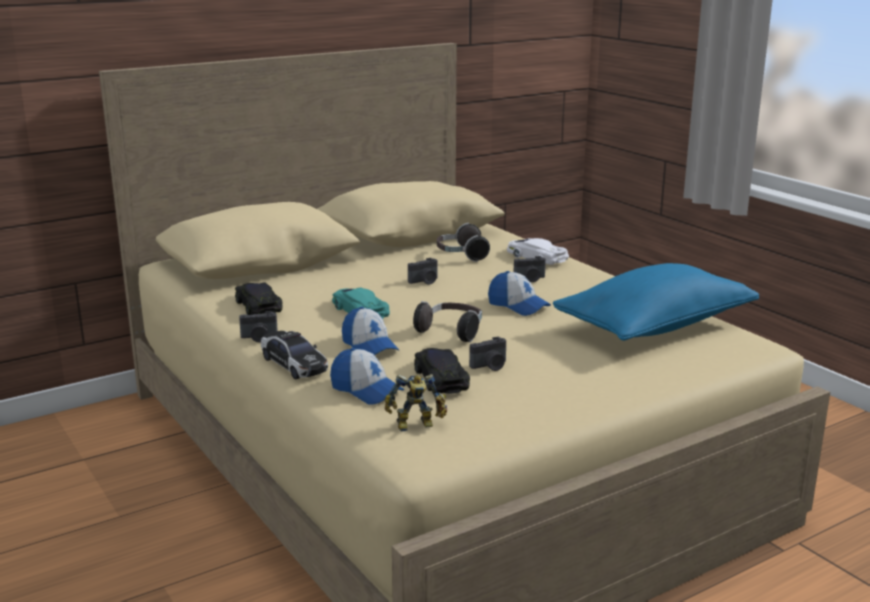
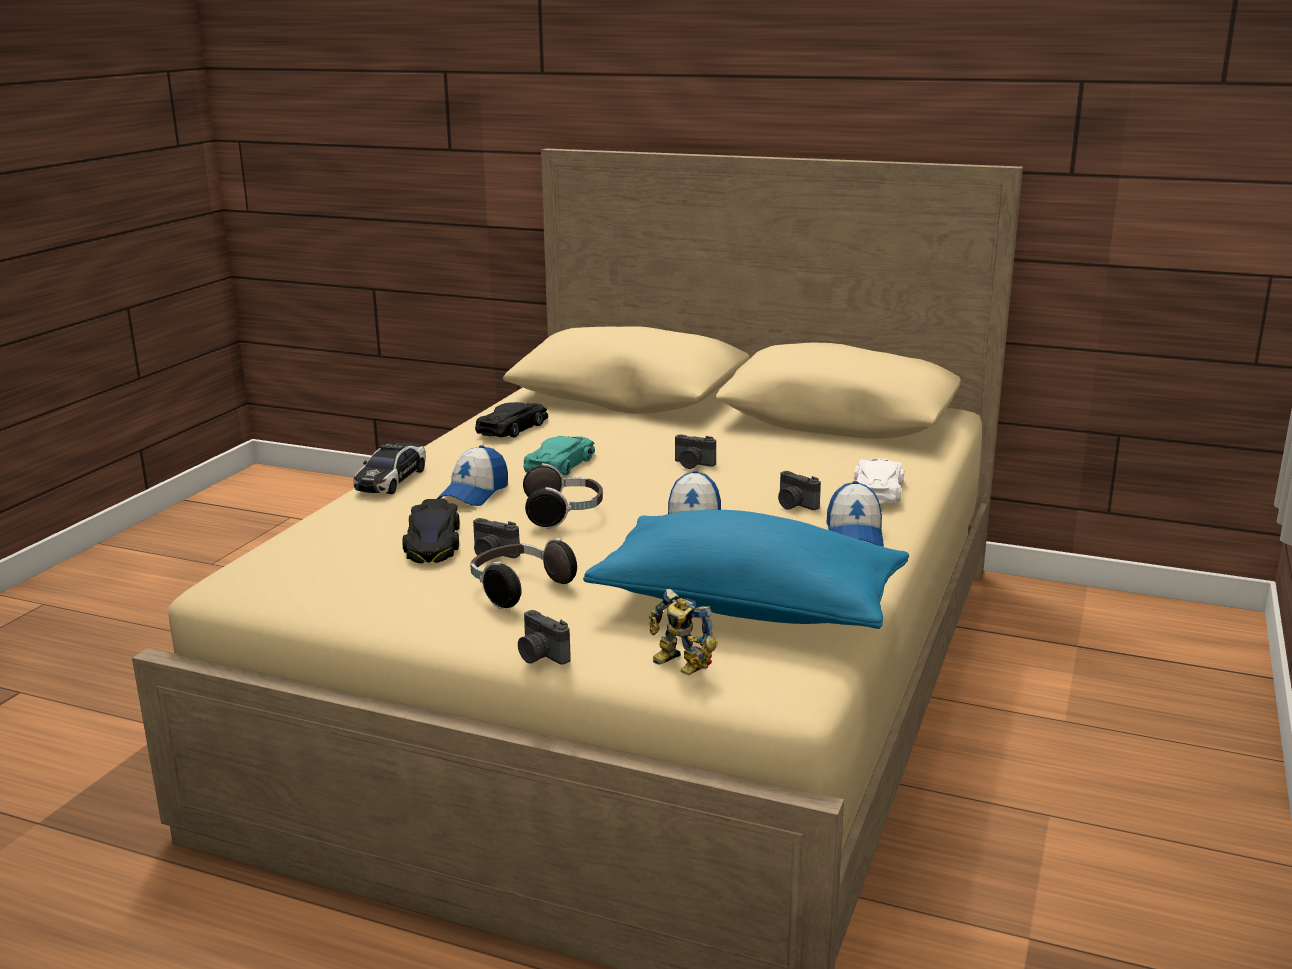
camera: 55 degrees right, 0 degrees up
(259, 338) = (435, 451): camera -> camera (540, 656)
(366, 390) = (365, 521): cap -> cap (854, 534)
(416, 426) = (304, 563): toy robot -> toy robot (678, 666)
(441, 378) = (433, 542): black toy car -> black toy car turned 135 degrees clockwise
(461, 255) = (809, 456): headphones -> headphones (518, 589)

